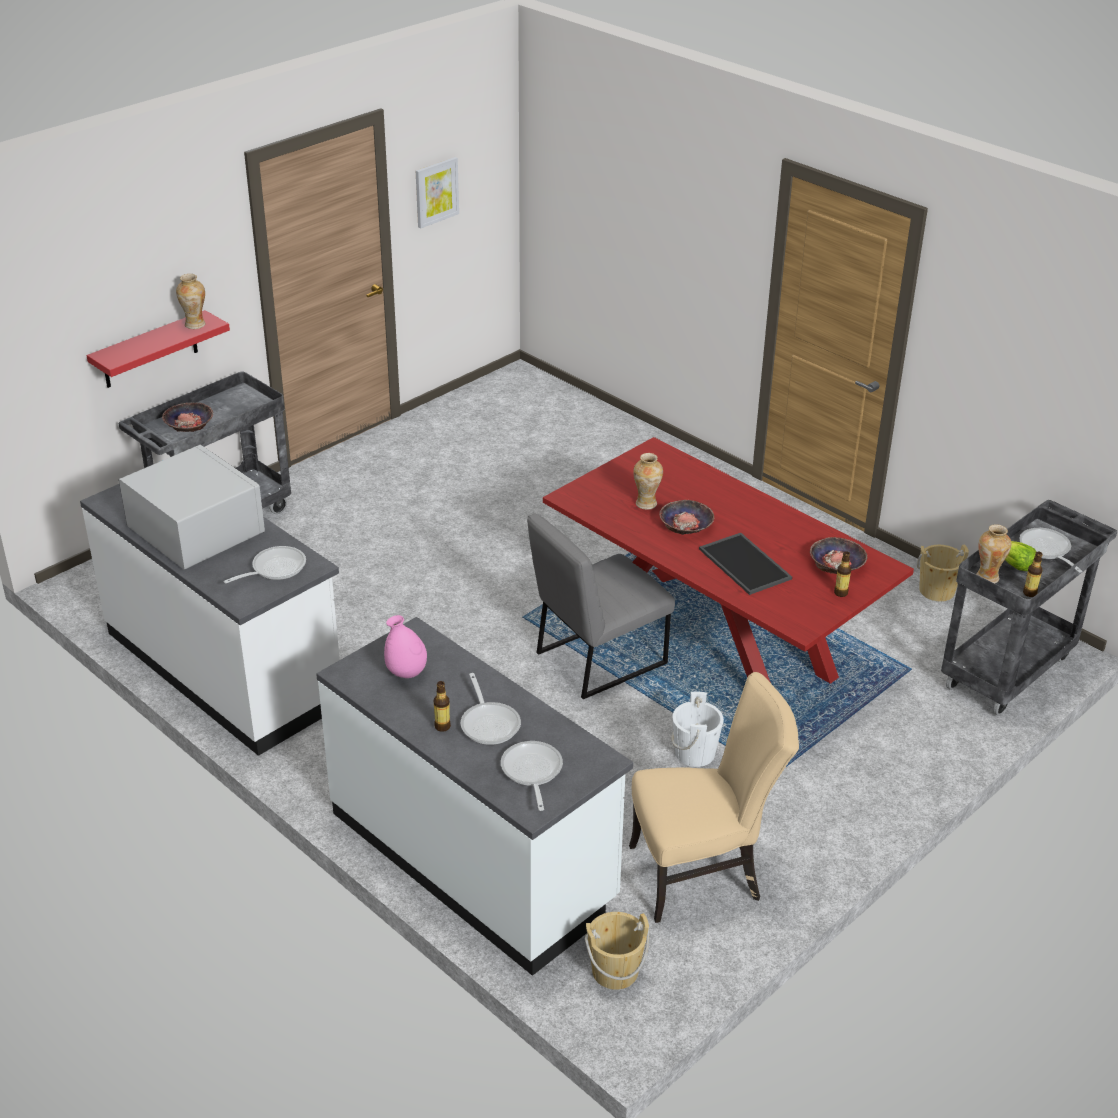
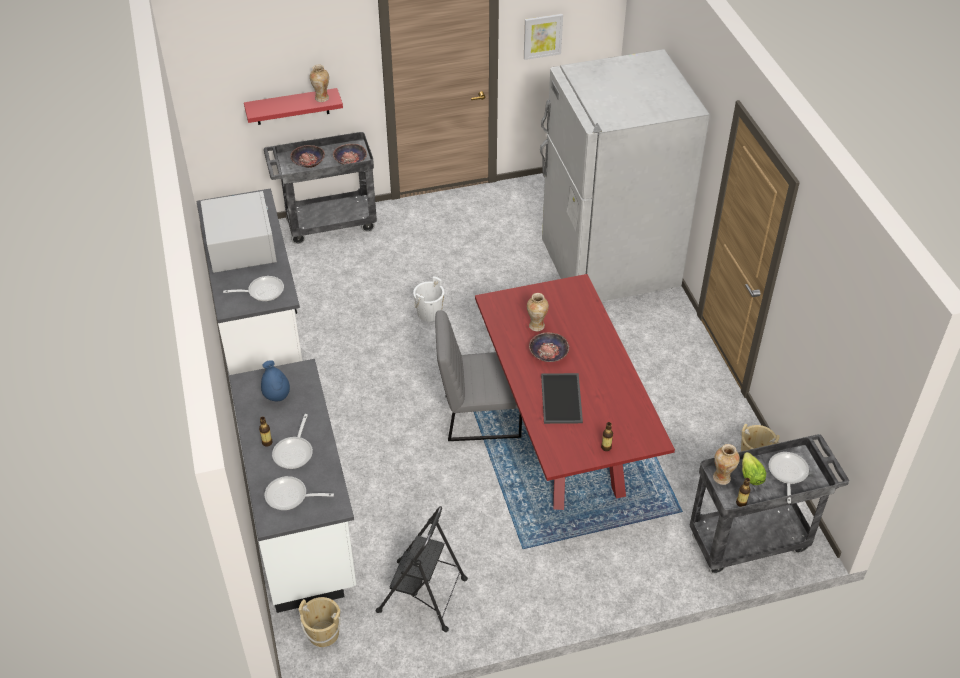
camera: 30 degrees right, 10 degrees up
(406, 673) = (277, 396): pink vase -> blue vase
(531, 772) = (290, 496): frying pan -> frying pan turned 105 degrees counterclockwise
(611, 458) = (610, 264): none -> white fridge
(695, 753) = (486, 510): white bucket -> white bucket (429, 313)
(703, 873) = (424, 595): beige chair -> black step ladder
(837, 563) = (624, 423): bowl -> bowl (350, 159)

